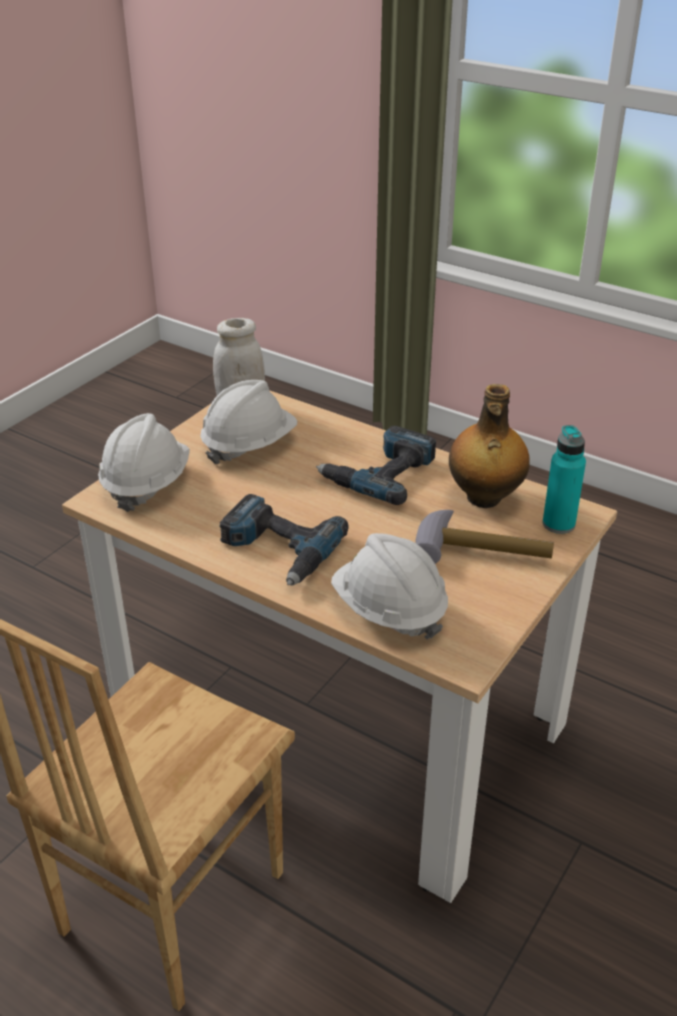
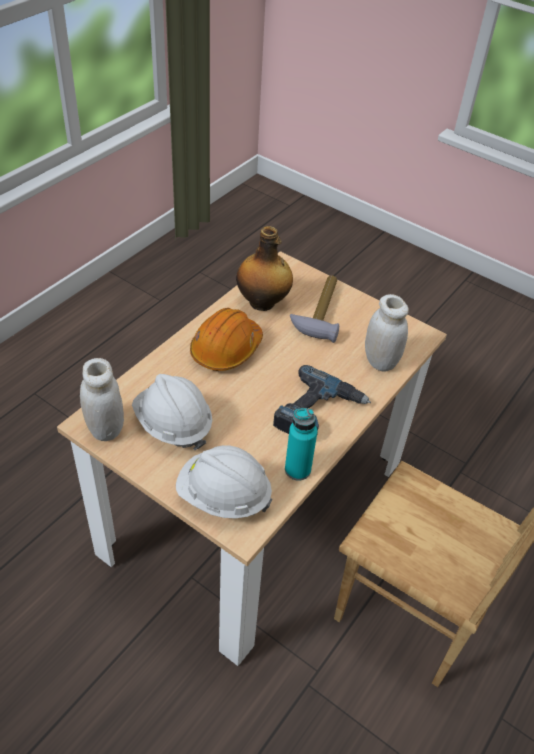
camera: 90 degrees left, 10 degrees up
(380, 473) = (226, 349): power drill -> orange hard hat
(389, 610) = (380, 361): white hard hat -> white jar
(558, 524) = (294, 276): turquoise bottle -> turquoise bottle (297, 470)

